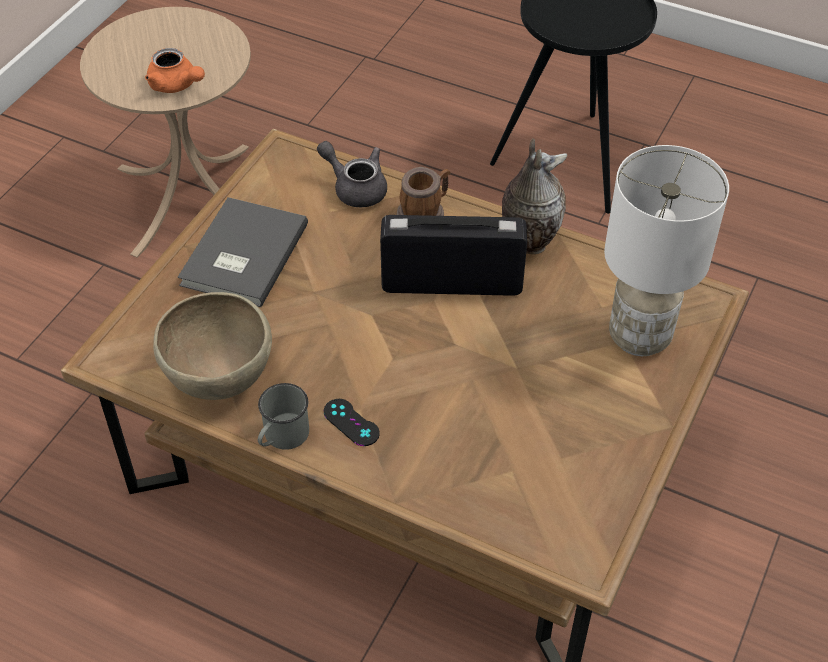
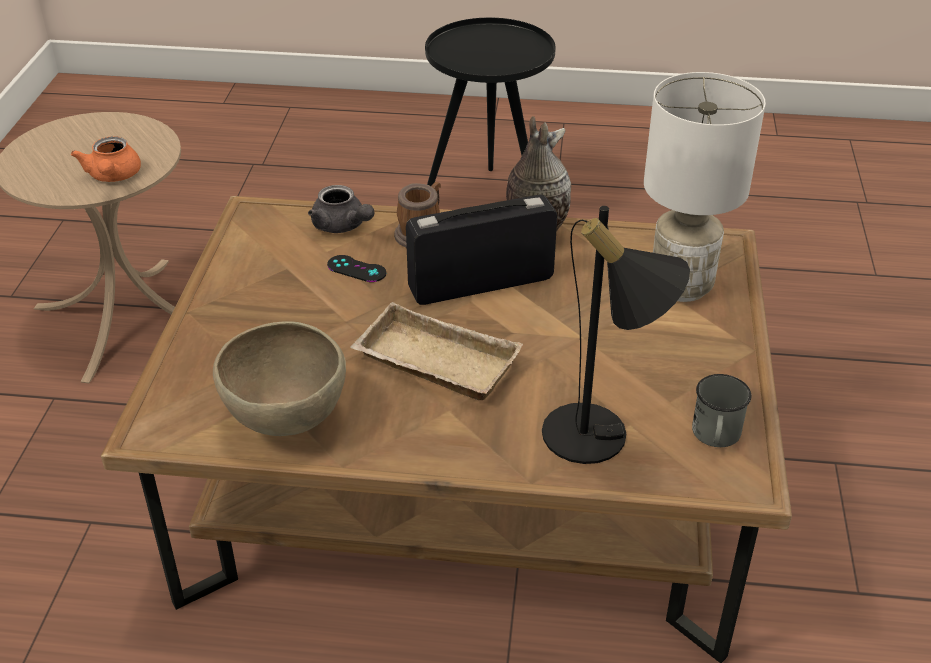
camera: 20 degrees left, 10 degrees down
(176, 85) = (113, 177): orange teapot -> orange teapot turned 60 degrees clockwise
(241, 255) = (253, 307): grey book -> none
(282, 437) = (382, 455): grey mug -> grey mug (715, 437)
(351, 422) = (447, 424): black game controller -> black game controller (356, 269)
(355, 188) = (342, 226): grey teapot -> grey teapot turned 150 degrees counterclockwise
(368, 357) = (432, 363): none -> beige tray
(478, 477) = (600, 438): none -> black table lamp

